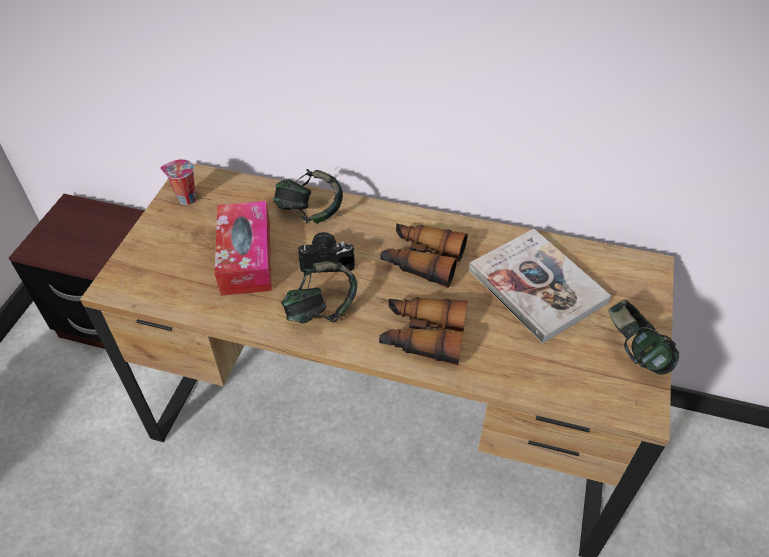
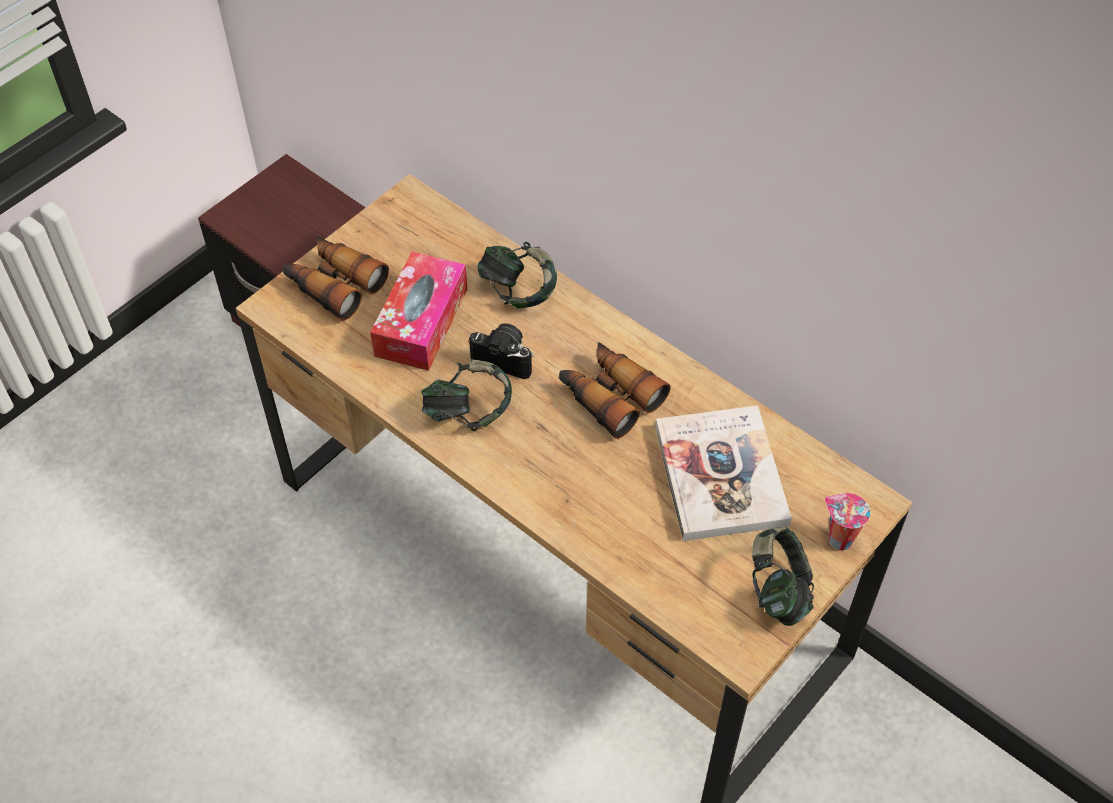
camera: 25 degrees right, 5 degrees up
(185, 199) = (391, 226): cup -> cup (838, 539)
(422, 336) = (558, 482): binoculars -> binoculars (334, 284)

